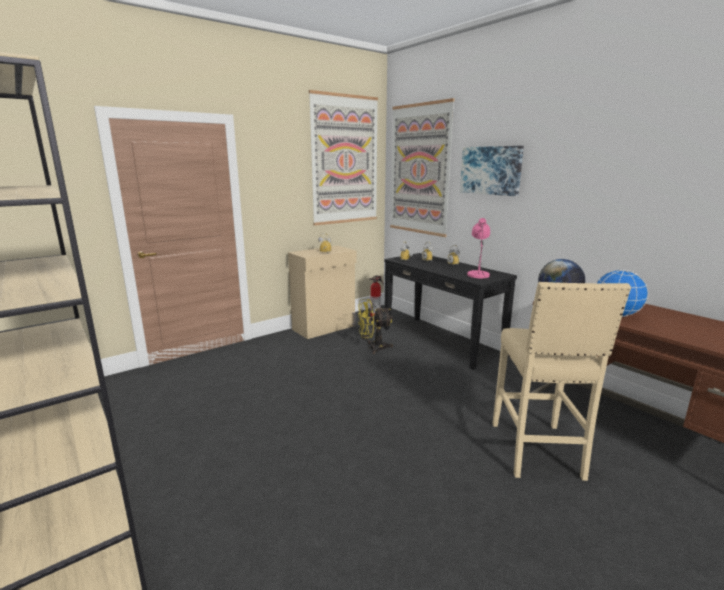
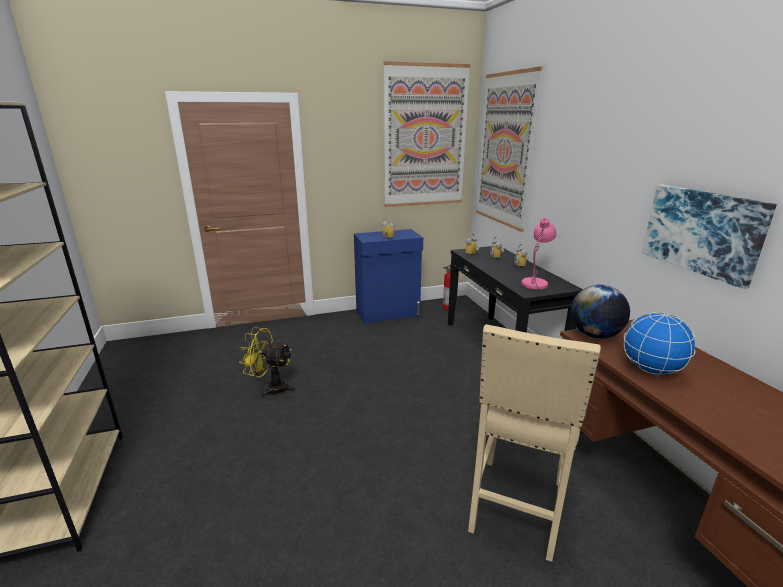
camera: 20 degrees right, 5 degrees up
(325, 327) = (388, 313): beige cabinet -> blue cabinet
(373, 348) = (421, 344): yellow fan -> yellow fan (270, 388)
(491, 170) = (570, 158): picture -> picture (702, 231)

